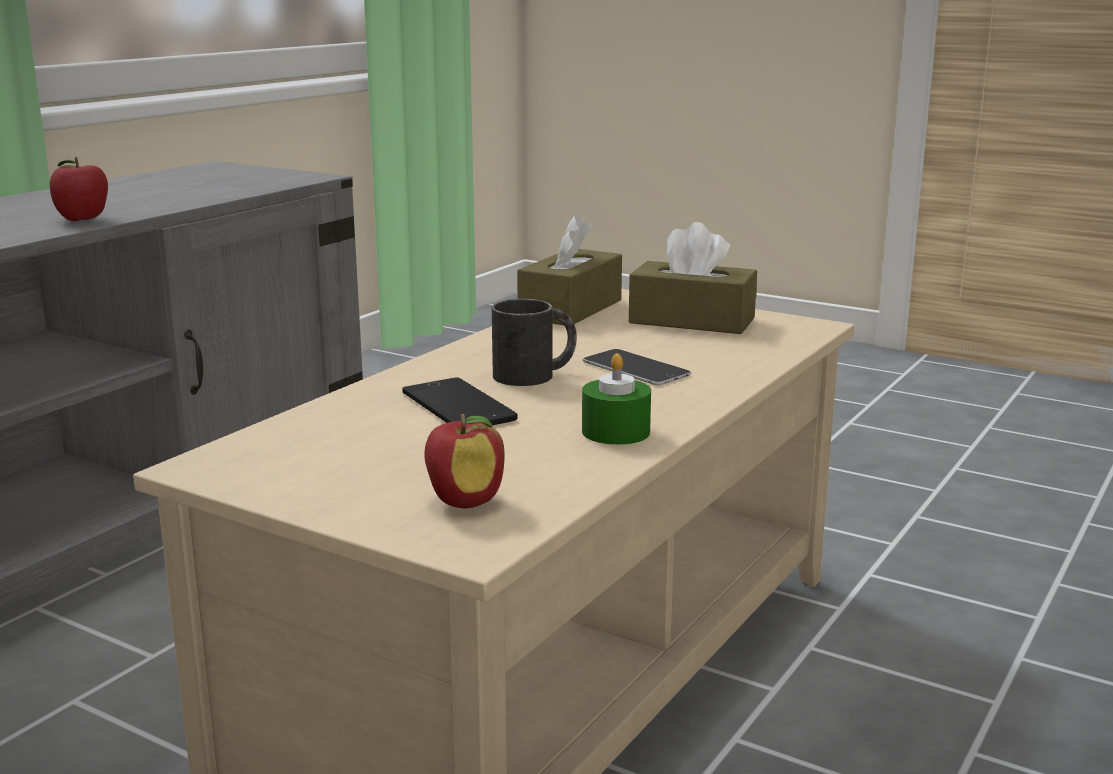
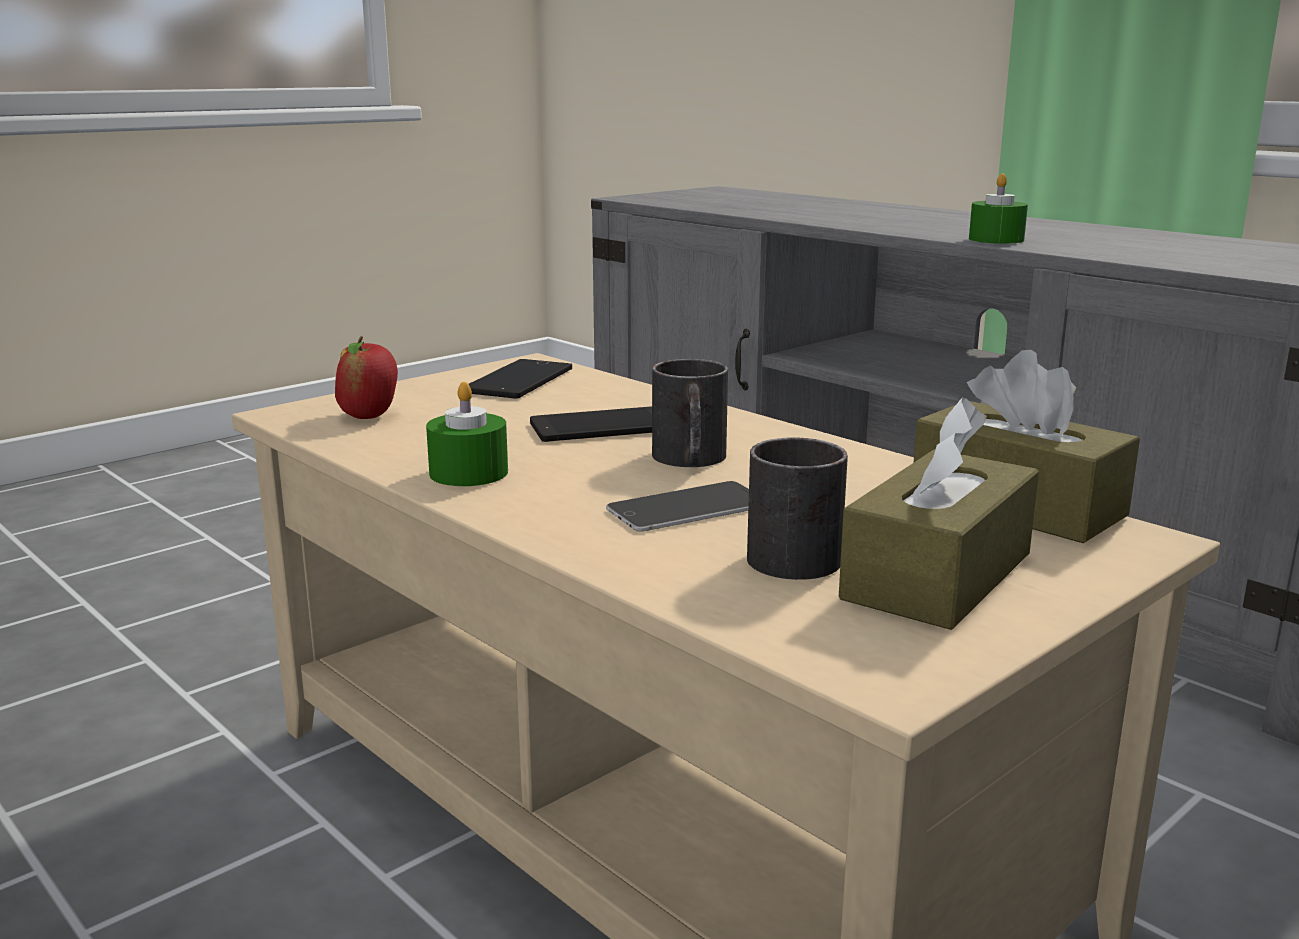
camera: 105 degrees right, 0 degrees up
(82, 220) = (996, 239): apple -> green candle
(293, 459) = (519, 380): none -> phone
(686, 342) = (803, 553): none -> black mug

